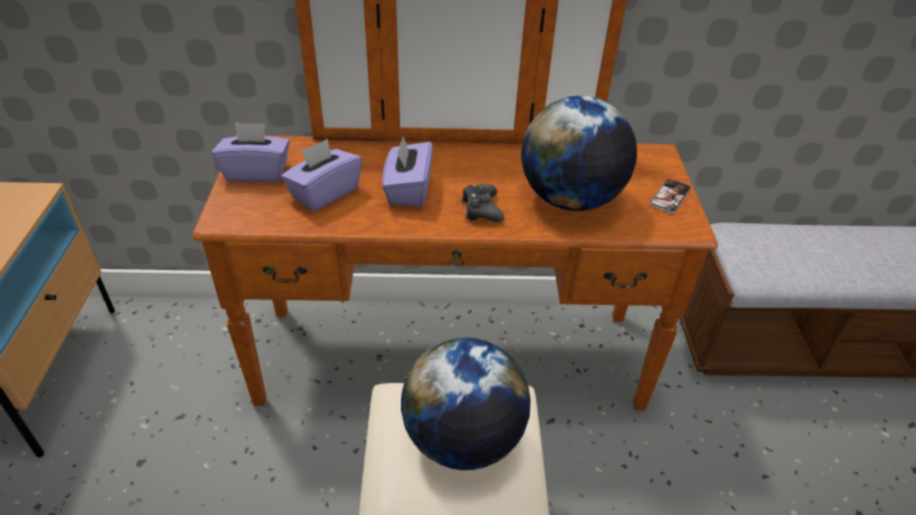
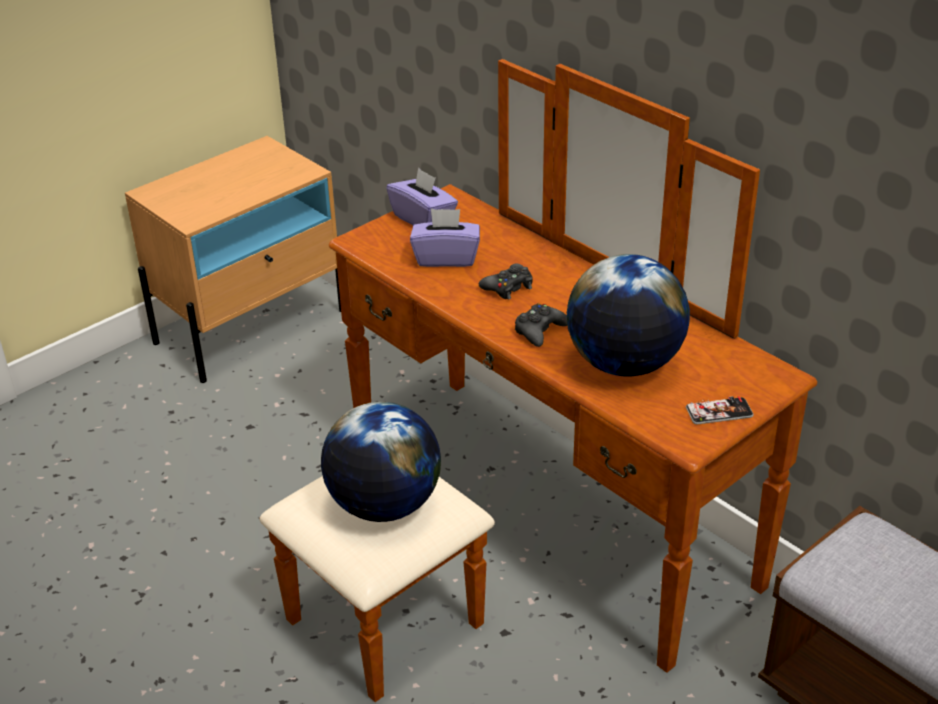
camera: 50 degrees right, 5 degrees down
(408, 190) = (508, 287): purple tissue box -> black game controller

